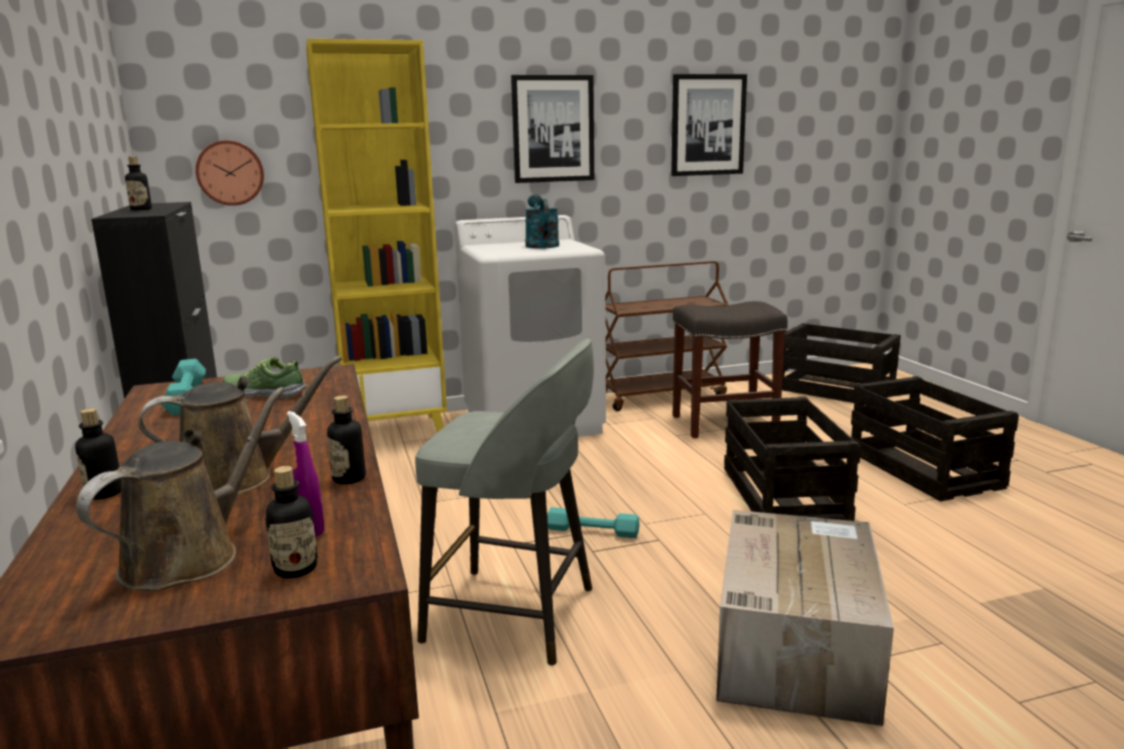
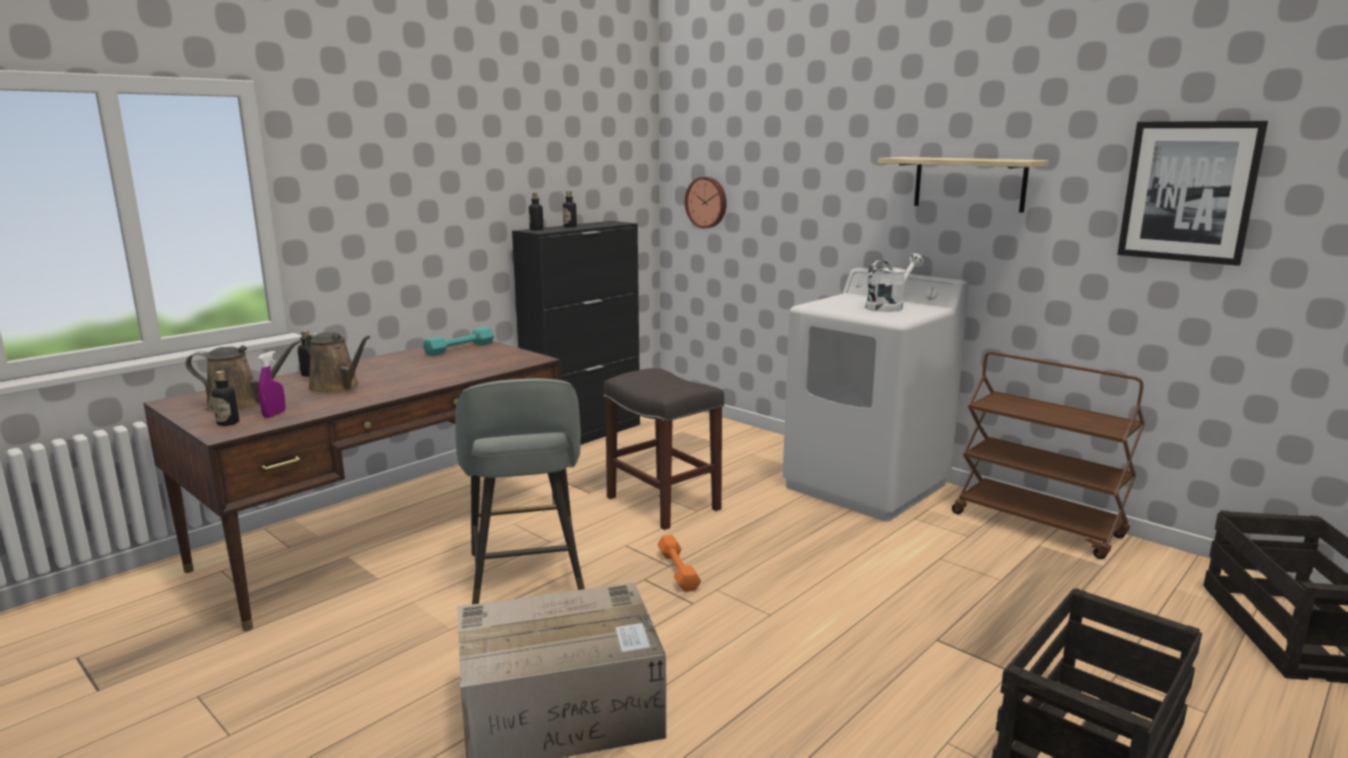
camera: 60 degrees right, 0 degrees up
(264, 393) = (479, 358): shoe -> none
(349, 478) = (344, 405): bottle -> bottle (536, 229)
(396, 432) = (765, 446): yellow bookcase -> none
(540, 245) = (888, 307): turquoise watering can -> white watering can
(553, 129) = (969, 183): picture -> shelf
(592, 531) = (677, 570): turquoise dumbbell -> orange dumbbell
(723, 423) = (1017, 577): grey stool -> grey stool (661, 503)
(782, 495) = (865, 650): crate -> none

